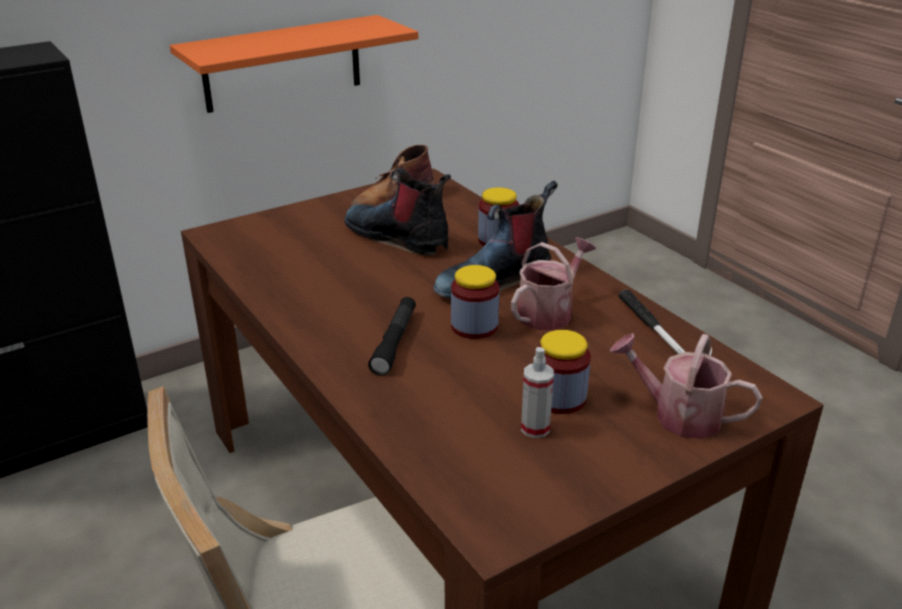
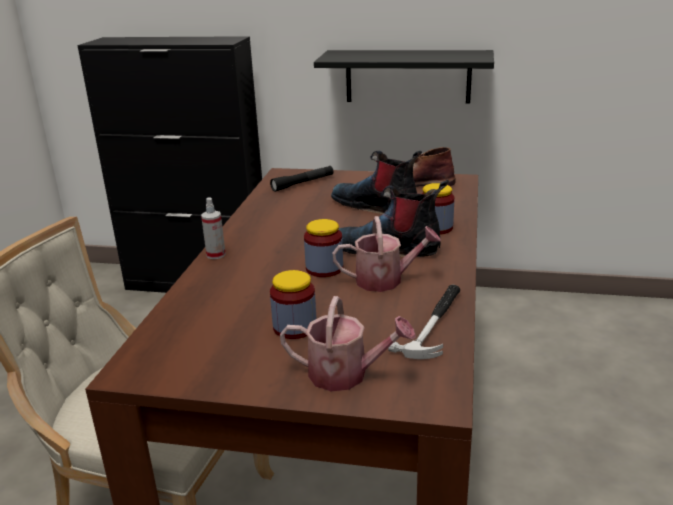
camera: 45 degrees right, 5 degrees down
(283, 63) = (408, 76): orange shelf -> black shelf
(395, 342) = (266, 258): black flashlight -> black flashlight (303, 183)
(399, 238) = (376, 206): boot -> boot turned 45 degrees counterclockwise
(535, 428) = (249, 335): spray bottle -> spray bottle (216, 255)
(678, 415) = (346, 374): watering can -> watering can turned 120 degrees clockwise

